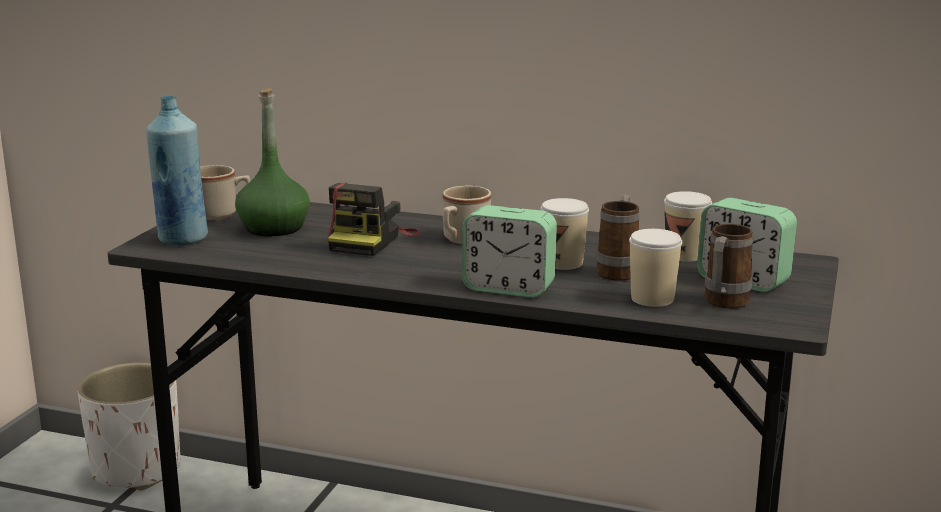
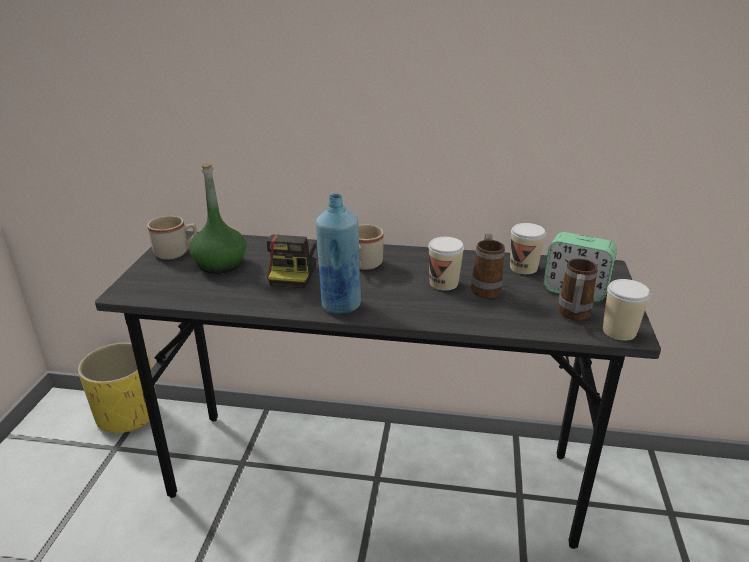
camera: 10 degrees left, 10 degrees up
(136, 470) = (127, 415): white planter -> yellow planter
(182, 239) = (152, 282): blue bottle -> blue bottle (340, 305)
(508, 288) = (415, 314): alarm clock -> none
(652, 298) = (521, 315): cup -> cup (619, 331)

